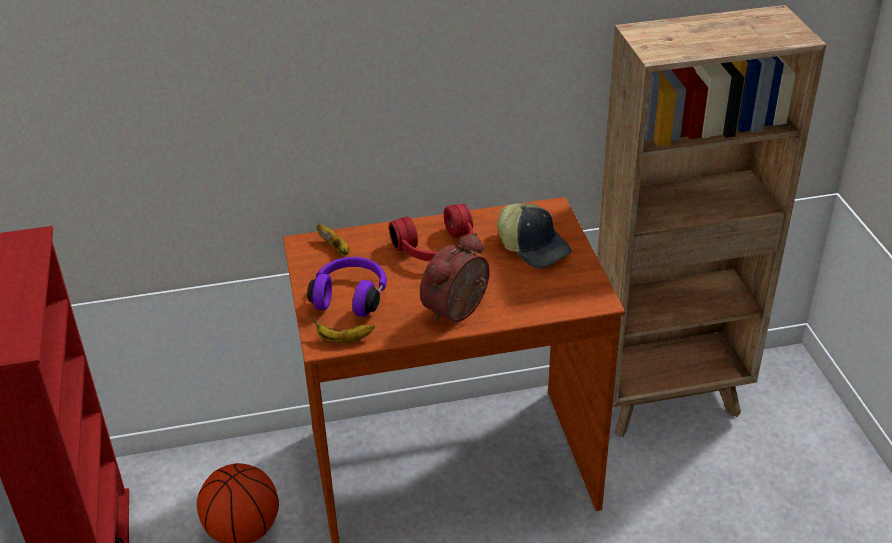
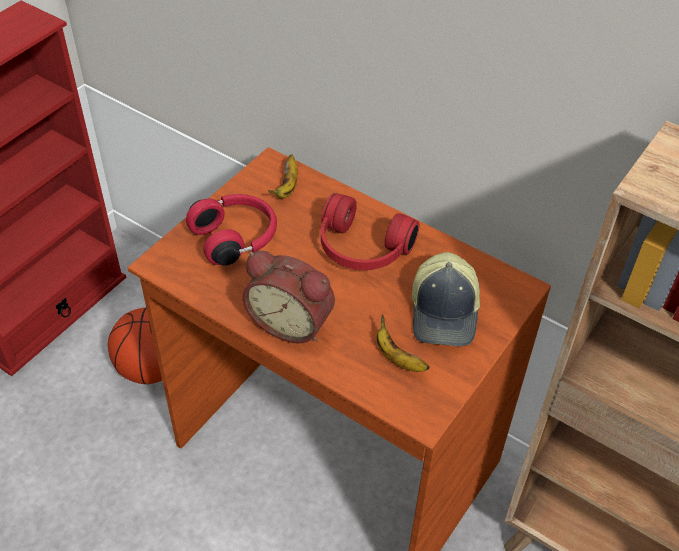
camera: 45 degrees right, 10 degrees up
(344, 339) = (177, 272): banana -> banana (397, 358)
(351, 296) = (236, 238): purple headphones -> red headphones
(459, 312) = (292, 322): alarm clock -> alarm clock turned 150 degrees counterclockwise

